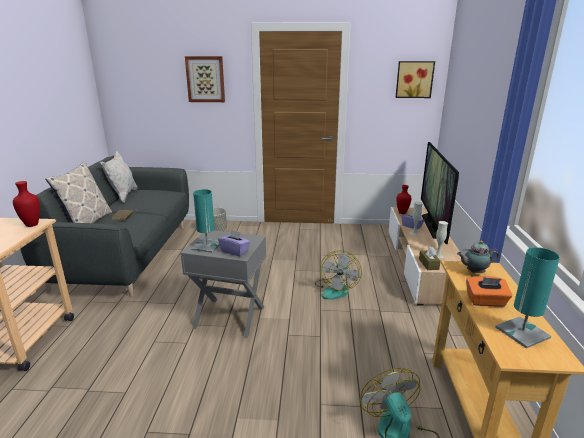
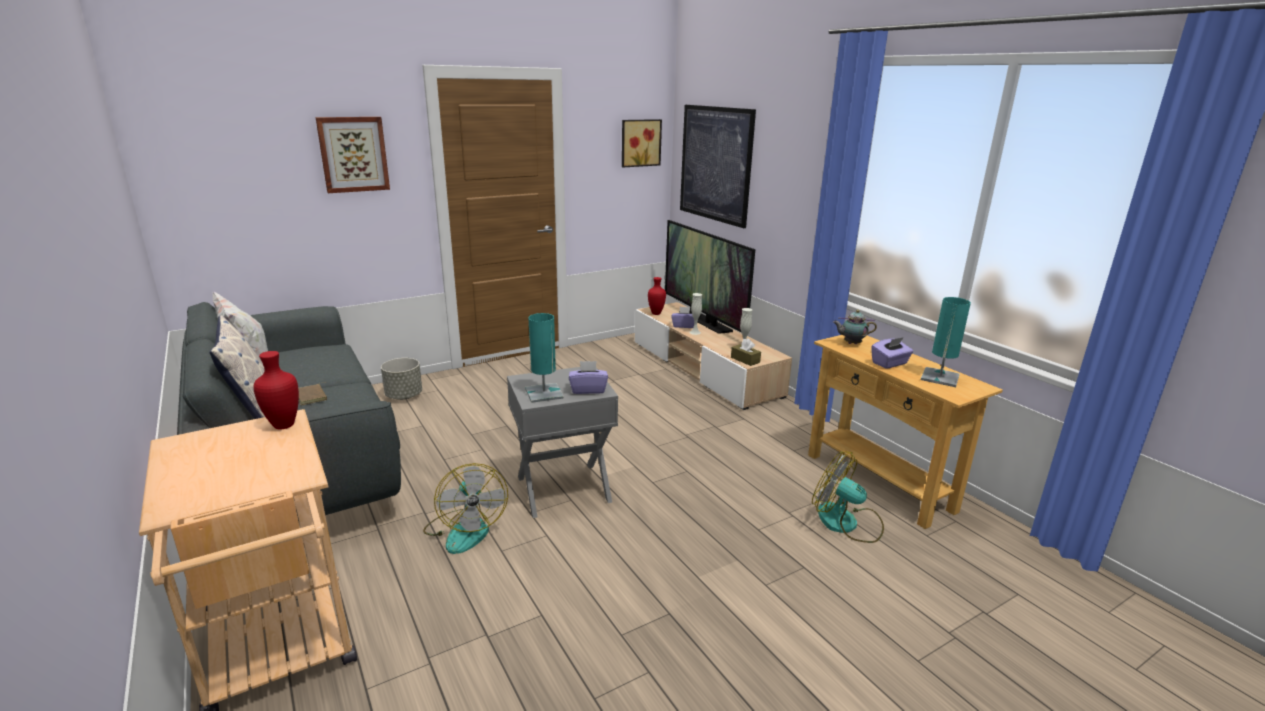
camera: 35 degrees left, 0 degrees up
(336, 289) = (648, 420): fan -> fan (465, 529)
(461, 98) = (715, 164): none -> picture
(473, 272) = (851, 343): teapot -> teapot turned 45 degrees clockwise
(485, 301) = (890, 363): orange tissue box -> purple tissue box

